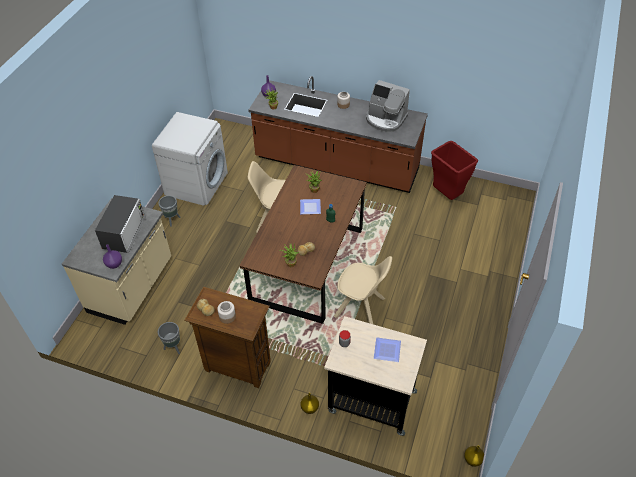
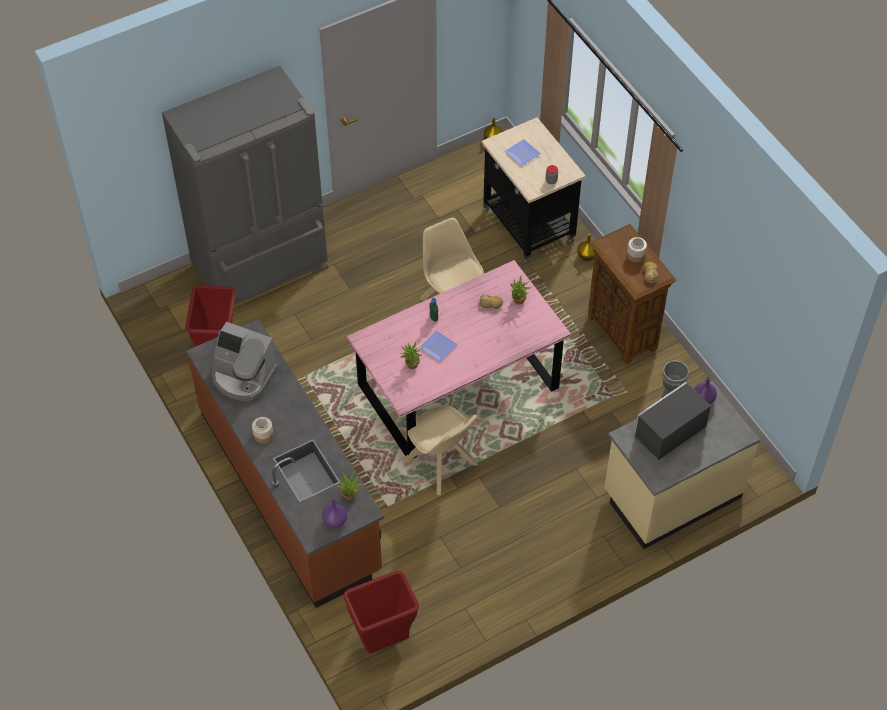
camera: 140 degrees left, 5 degrees up
(172, 220) = (562, 556): grey planter -> none
(198, 183) = (486, 594): white washing machine -> none
(229, 140) = (383, 641): none -> red trash can
(307, 263) = (458, 387): brown dining table -> pink dining table
(385, 119) = (243, 376): coffee machine -> coffee machine turned 135 degrees clockwise
(490, 252) = (262, 267): none -> grey fridge

